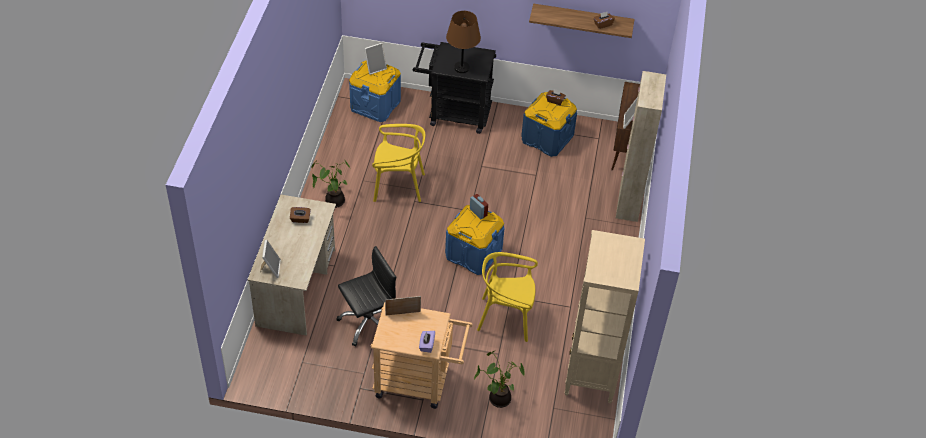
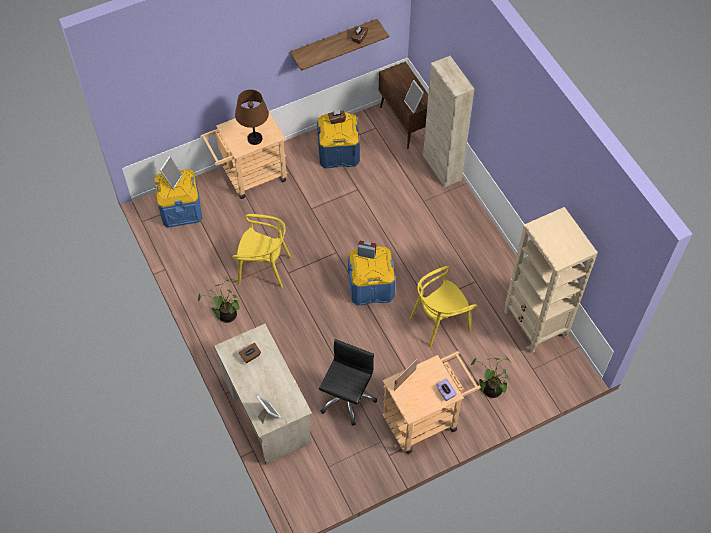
camera: 35 degrees left, 10 degrees up
(398, 185) = (264, 268): yellow chair -> yellow chair turned 45 degrees clockwise
(453, 113) = (249, 177): black cart -> beige cart

